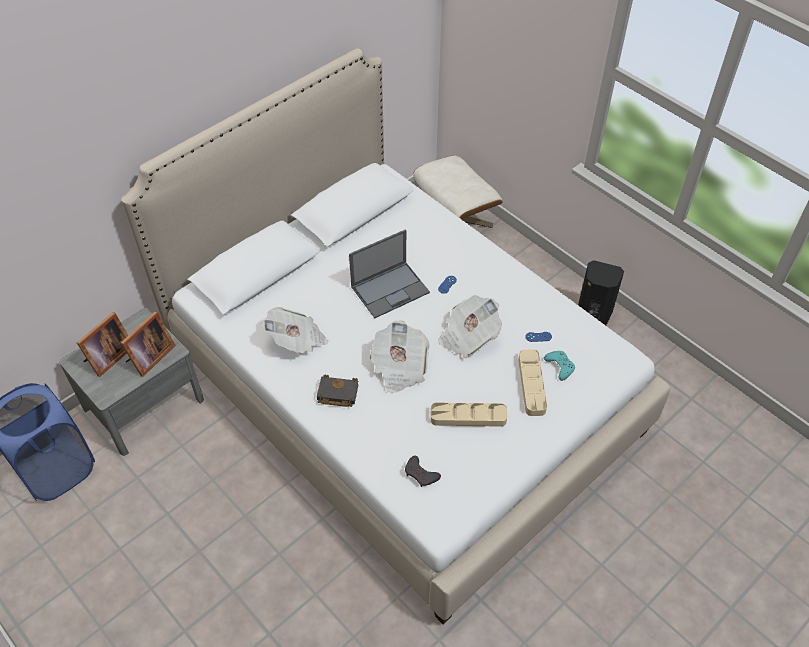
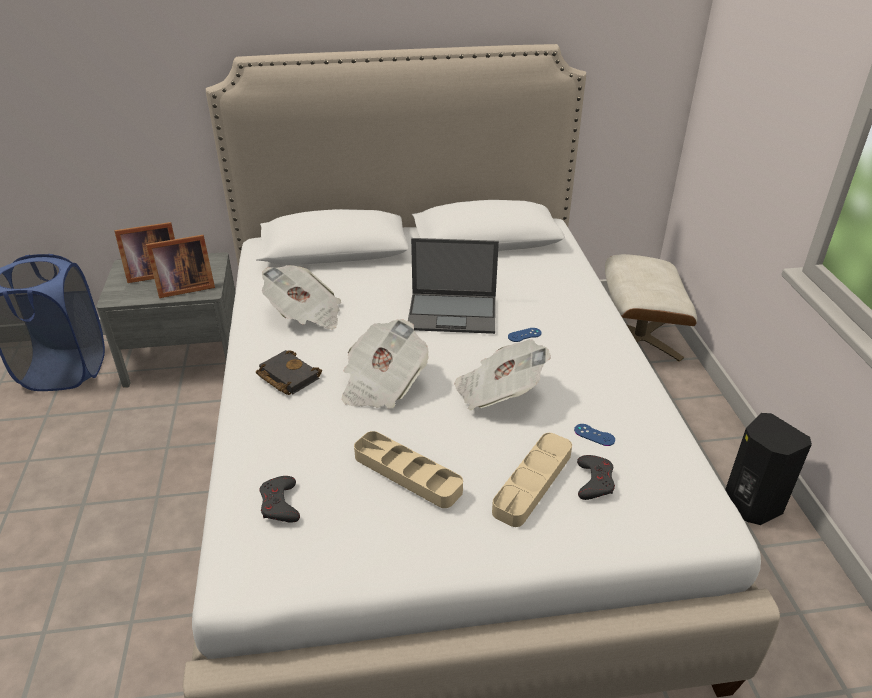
camera: 35 degrees right, 15 degrees down
(560, 366) = (594, 481): turquoise game controller -> grey game controller

